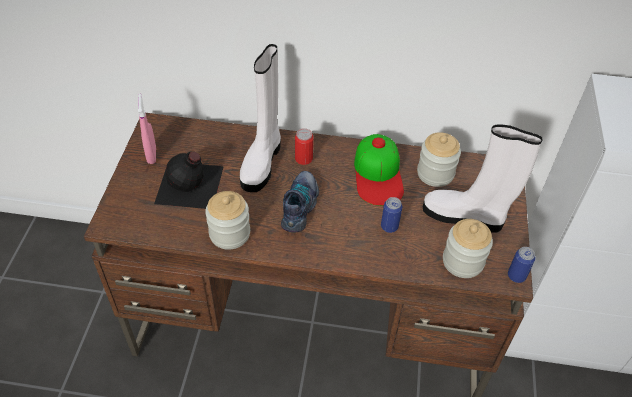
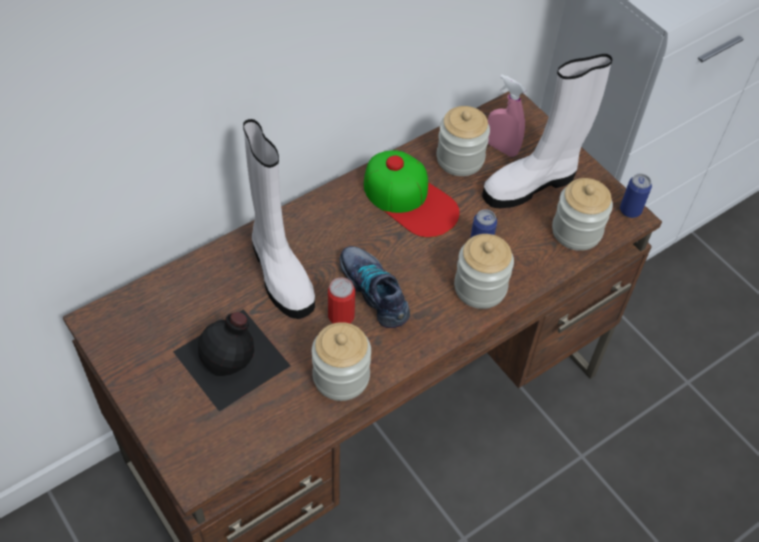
camera: 45 degrees left, 5 degrees up
(151, 155) = (144, 359): pink spray bottle -> pink spray bottle (501, 148)
(303, 159) = (318, 236): can -> can (341, 316)
(362, 247) = (480, 287): none -> jar

